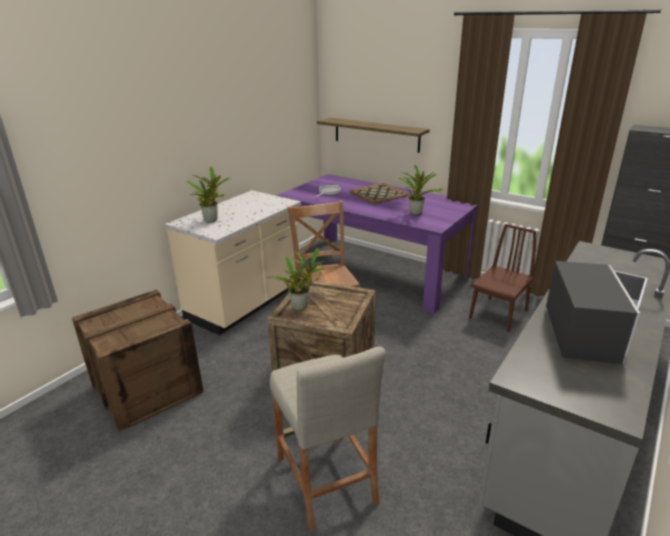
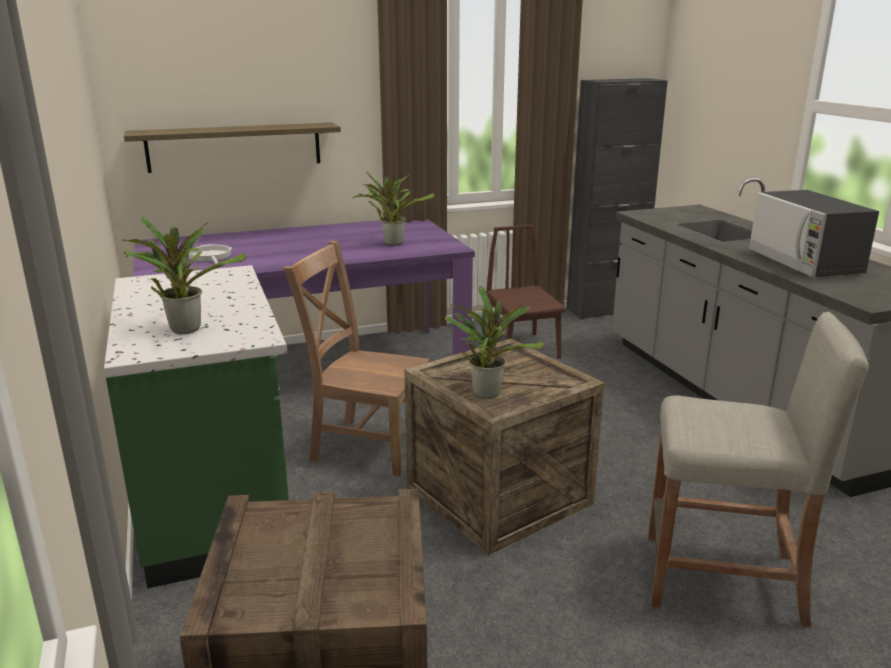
camera: 55 degrees left, 5 degrees down
(246, 304) = (216, 500): beige counter -> green counter
(378, 193) = (287, 239): tray -> none
(581, 334) = (804, 263): microwave -> microwave turned 150 degrees counterclockwise

